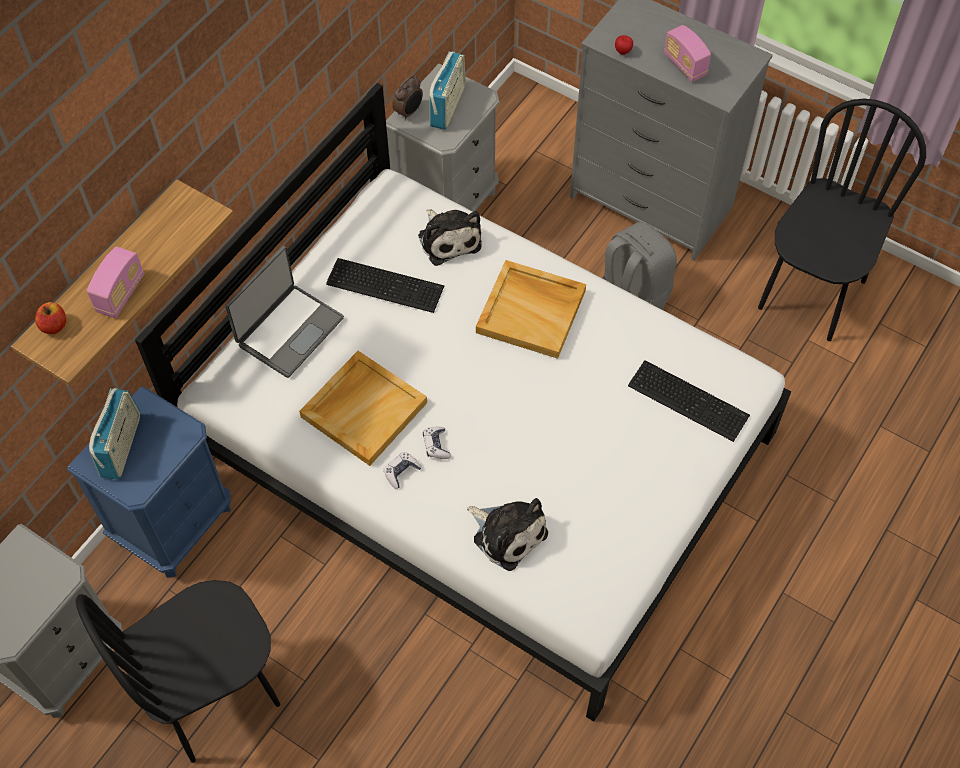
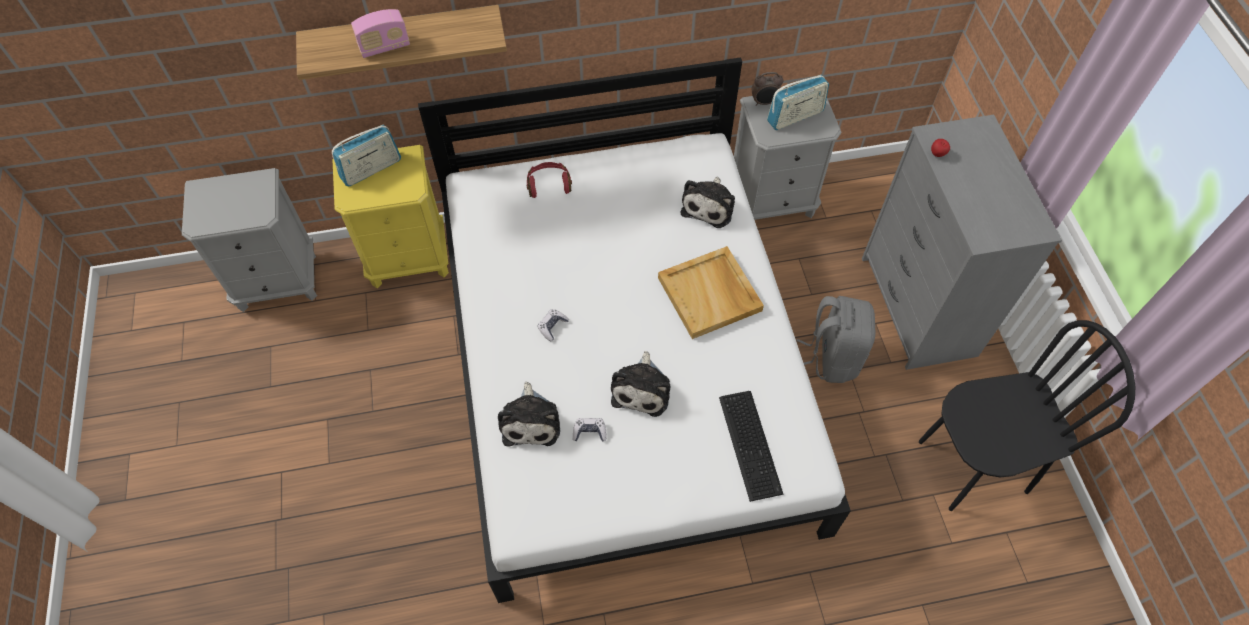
camera: 45 degrees right, 0 degrees up
(54, 326) = (330, 37): apple -> none
(174, 523) = (408, 258): blue nightstand -> yellow nightstand
(214, 694) = (321, 372): black chair -> none
(289, 330) = (549, 184): laptop -> red headphones
(364, 409) = (537, 267): beige tray -> none
(384, 283) = (636, 201): keyboard -> none
(401, 472) = (514, 324): game controller -> game controller (589, 432)
(563, 430) = (642, 388): none -> plush toy
(684, 65) = (976, 197): radio -> none

